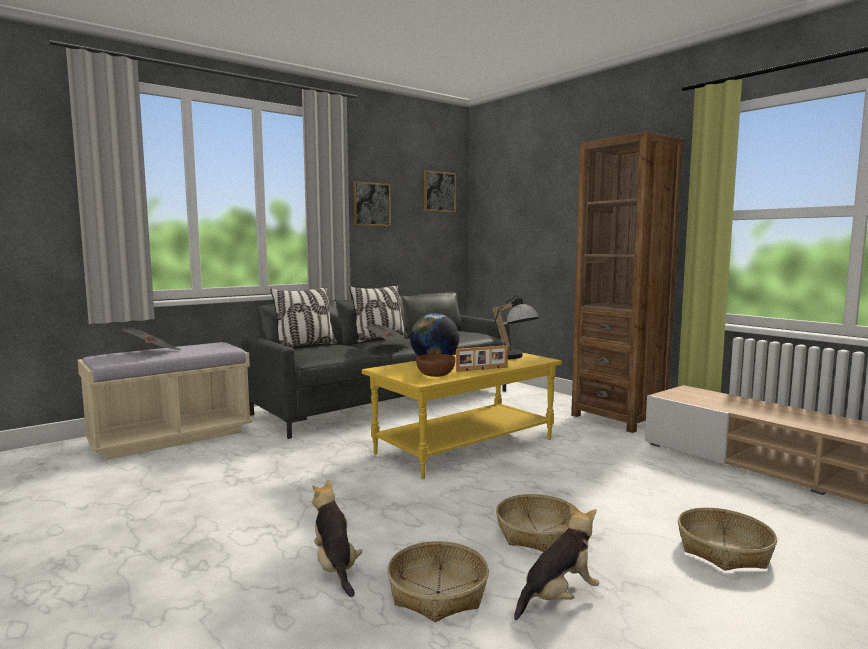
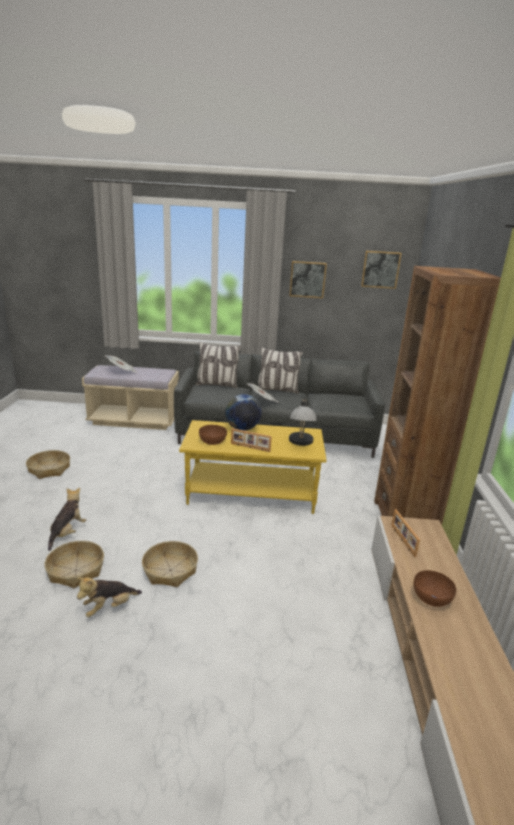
camera: 40 degrees right, 15 degrees up
(558, 597) = (109, 607): plush toy -> plush toy turned 135 degrees clockwise
(699, 401) = (402, 540): none -> picture frame
(724, 550) = (237, 647): basket -> basket (49, 469)
(794, 419) = (431, 597): none -> brown bowl

